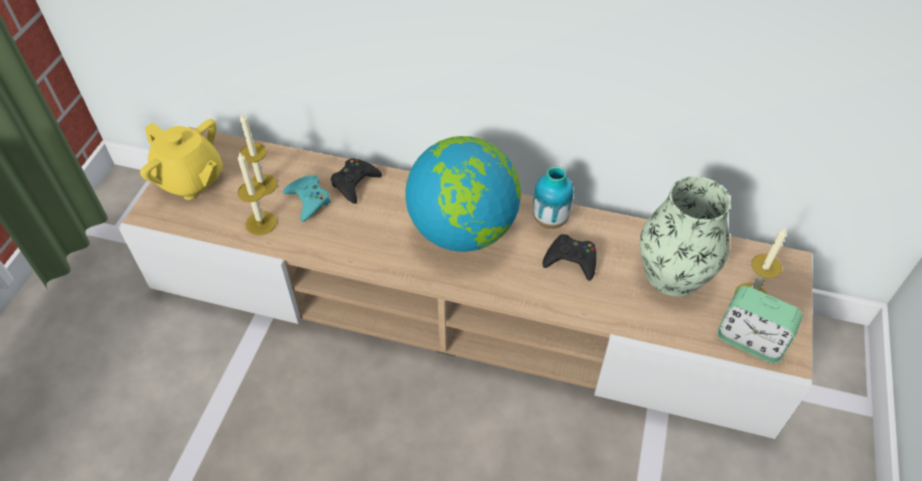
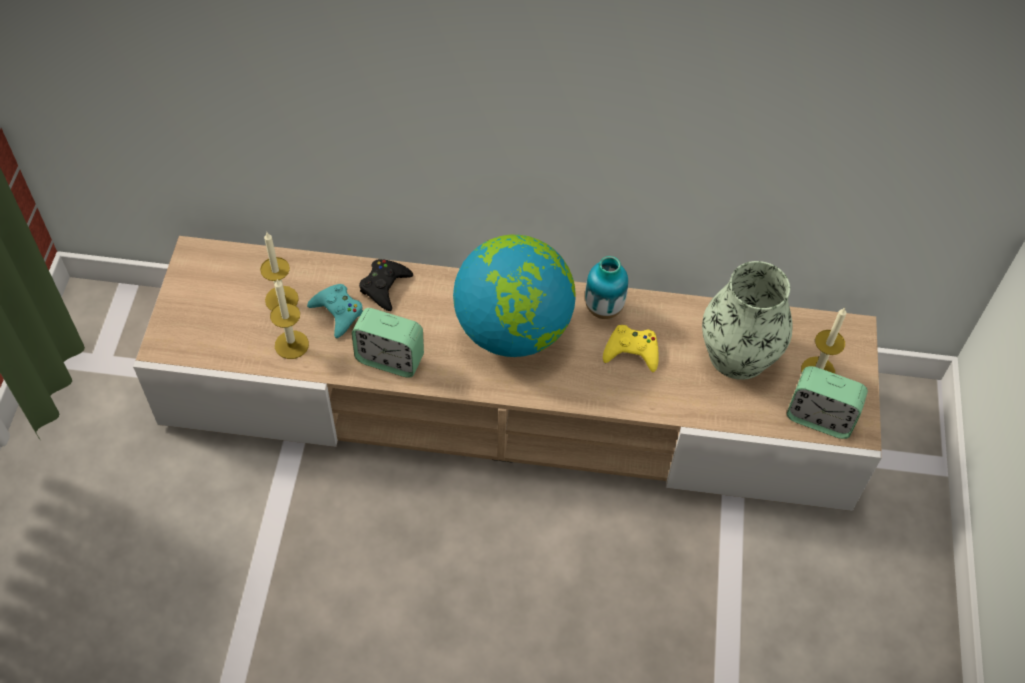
camera: 10 degrees left, 5 degrees up
(191, 180) = (200, 301): yellow teapot -> none
(346, 244) = (390, 359): none -> alarm clock
(571, 260) = (632, 351): black game controller -> yellow game controller

